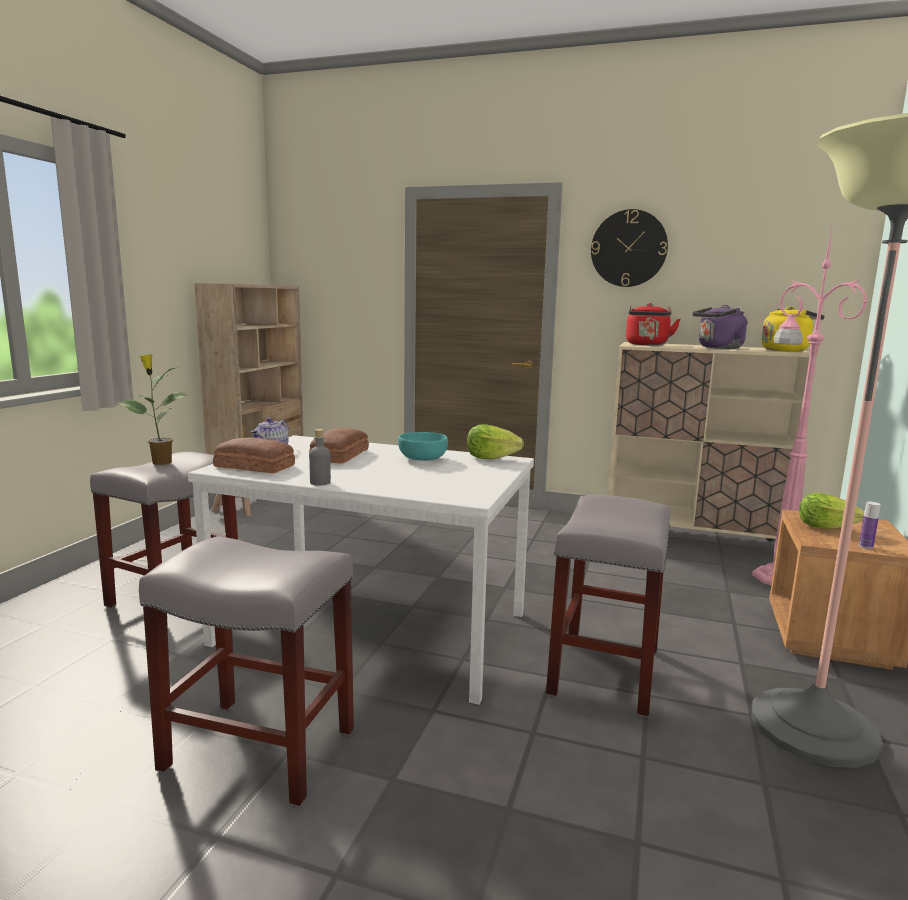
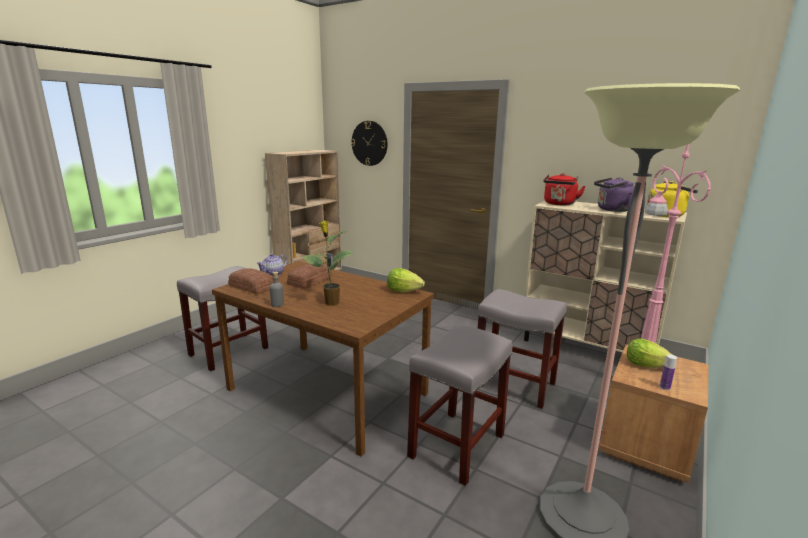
camera: 15 degrees right, 5 degrees up
(160, 463) = (218, 274): potted plant -> potted plant (331, 303)
(257, 749) = (219, 463): grey stool -> grey stool (513, 385)
(370, 629) = (325, 391): white dining table -> brown dining table
(423, 459) = (358, 288): turquoise bowl -> none
(628, 248) = (555, 129): wall clock -> wall clock (369, 143)

